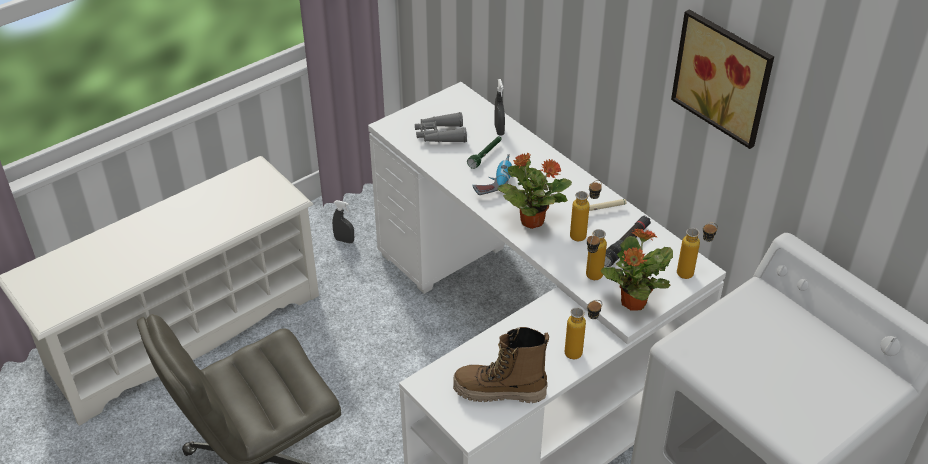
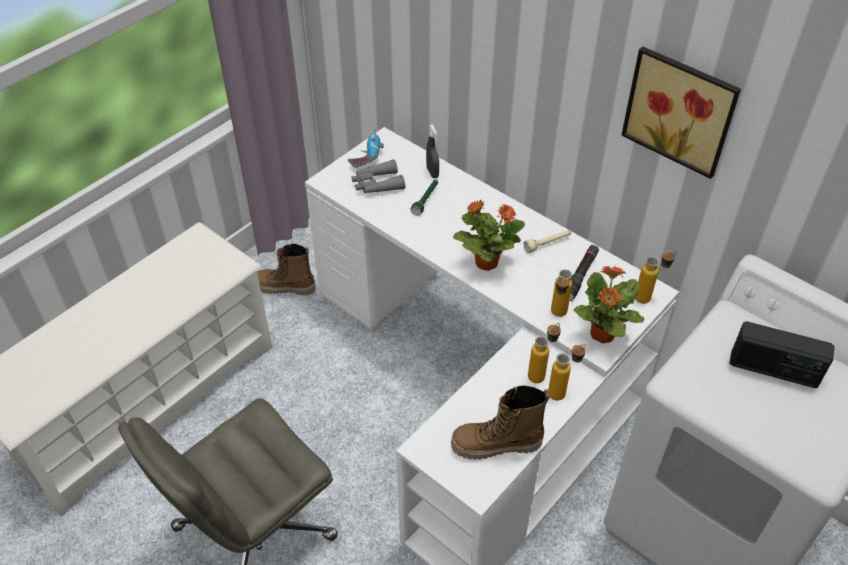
camera: 10 degrees left, 5 degrees up
(344, 240) = (285, 288): grey spray bottle -> boot
(495, 181) = (441, 226): power drill -> power drill (366, 154)
(583, 234) = (538, 270): bottle -> bottle (541, 373)
(787, 347) = (773, 369): none -> radio

